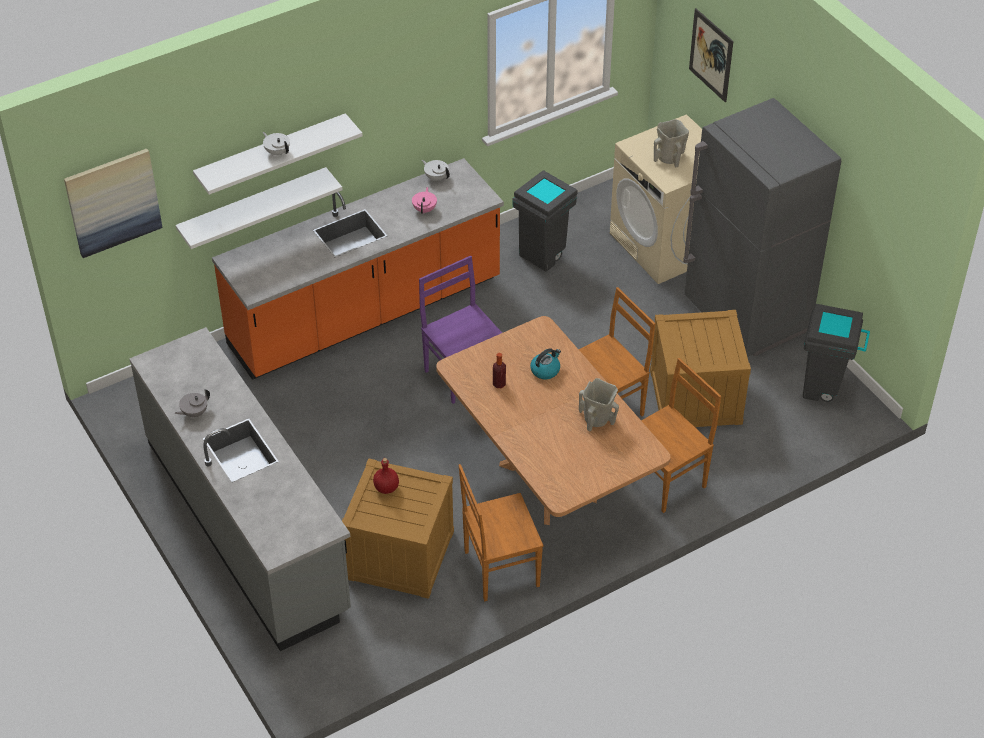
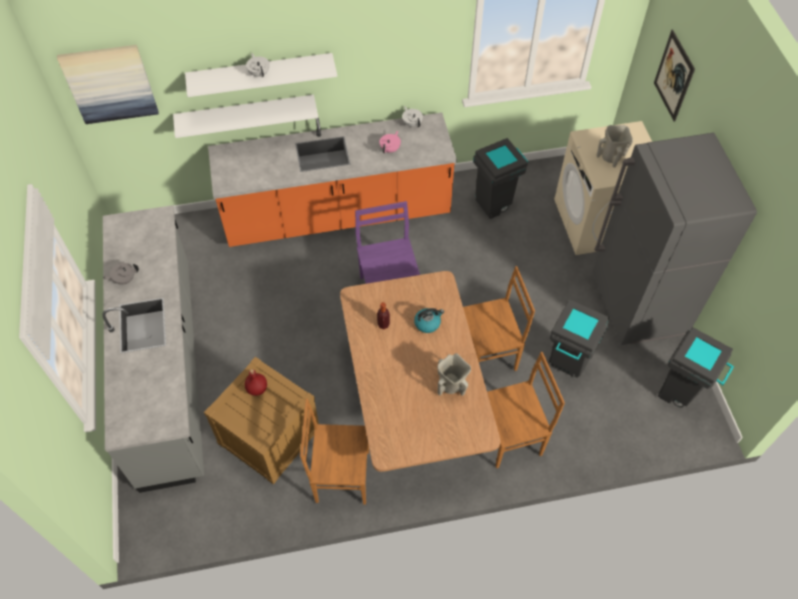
camera: 20 degrees right, 10 degrees up
(695, 397) = (566, 367): crate -> grey trash can

